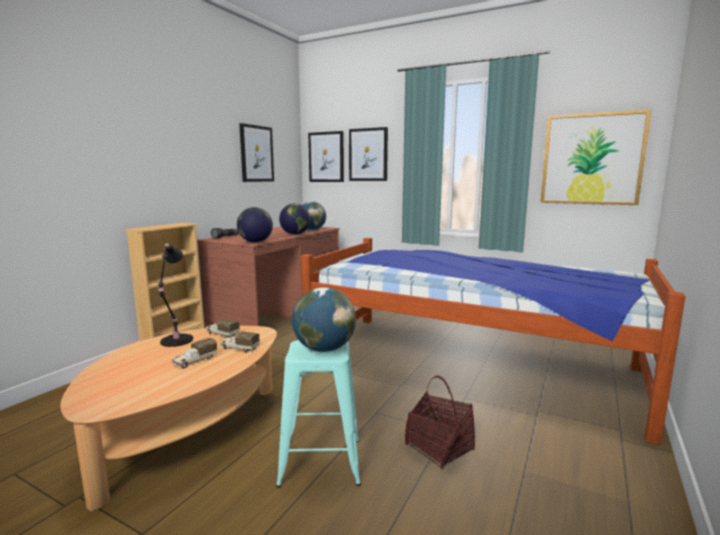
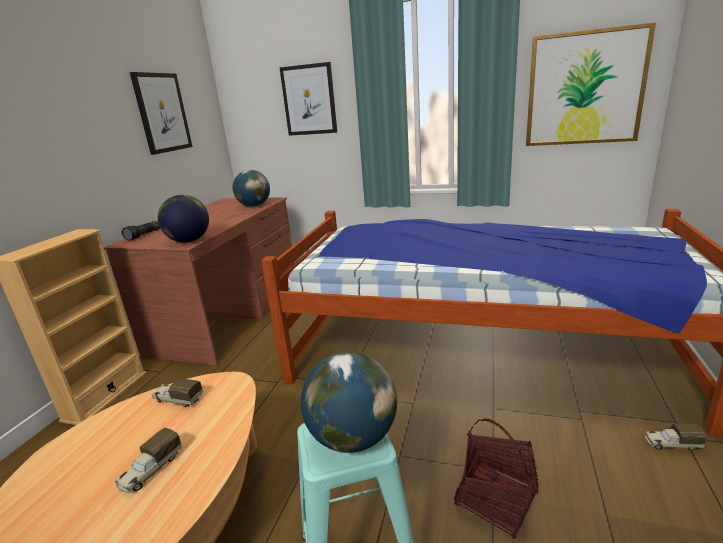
camera: 10 degrees left, 10 degrees up
(175, 342) = (111, 430): black table lamp -> none
(239, 348) = (210, 426): toy truck -> toy truck (671, 444)
(295, 234) = (236, 217): globe -> none
(326, 157) = (254, 106): picture -> none

